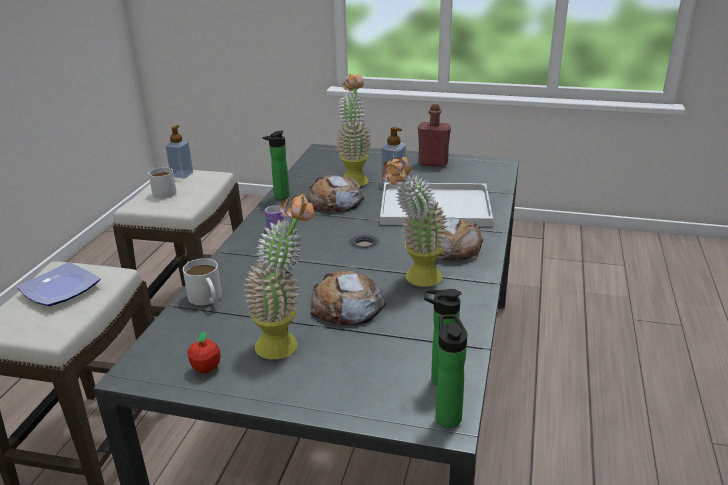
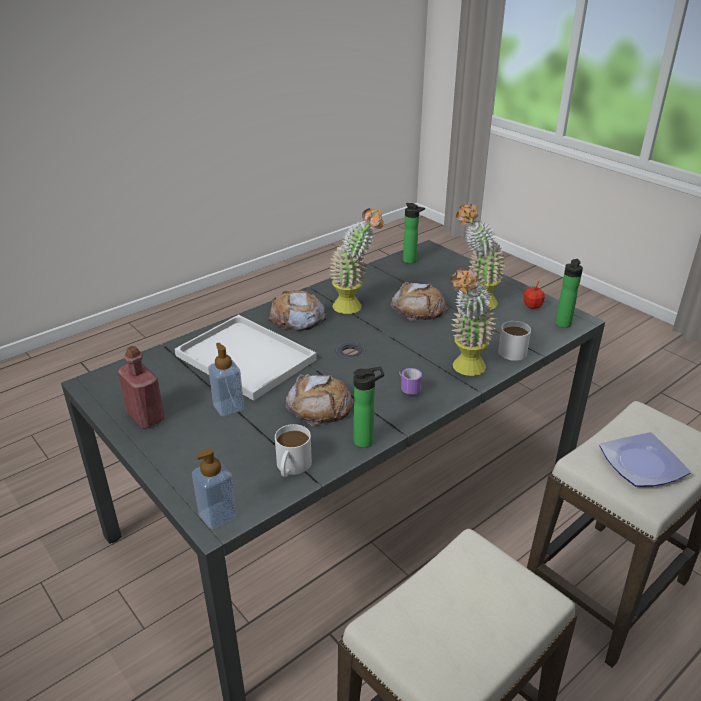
camera: 145 degrees left, 5 degrees up
(164, 191) = (483, 623): white mug -> white mug (291, 467)
(182, 175) = (434, 664): soap dispenser -> soap dispenser (217, 515)
(354, 178) = (257, 433): potted plant -> potted plant (465, 370)
(447, 415) = (424, 250): bottle -> bottle (562, 325)

